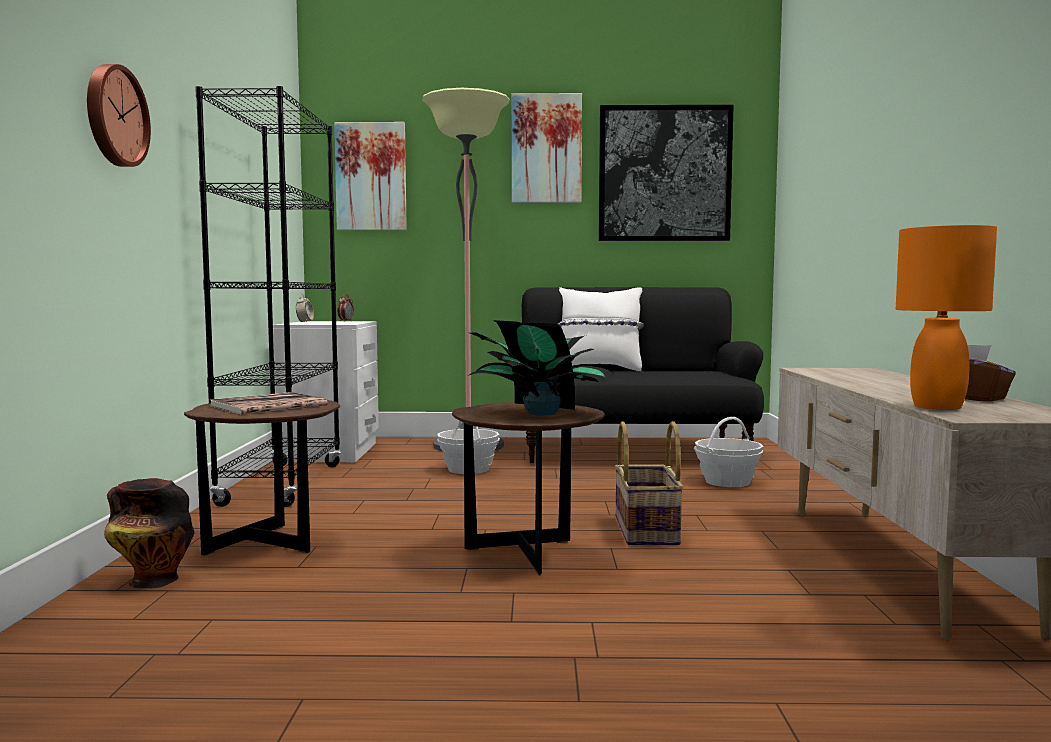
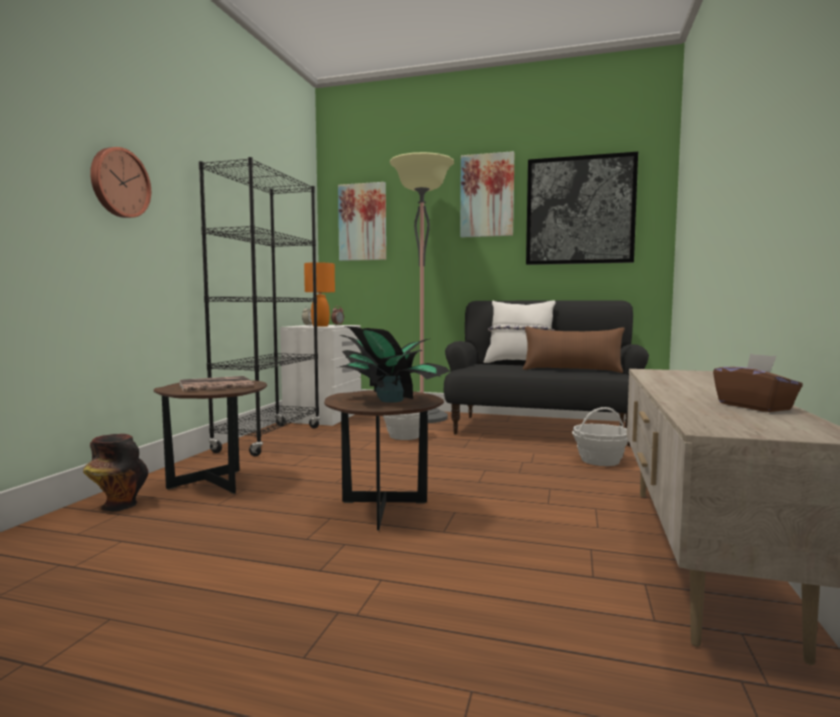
camera: 15 degrees right, 0 degrees up
(648, 531) = (497, 499): basket -> none
(674, 375) = (572, 370): none -> brown pillow
(936, 407) = (699, 415): orange table lamp -> orange table lamp (320, 326)

